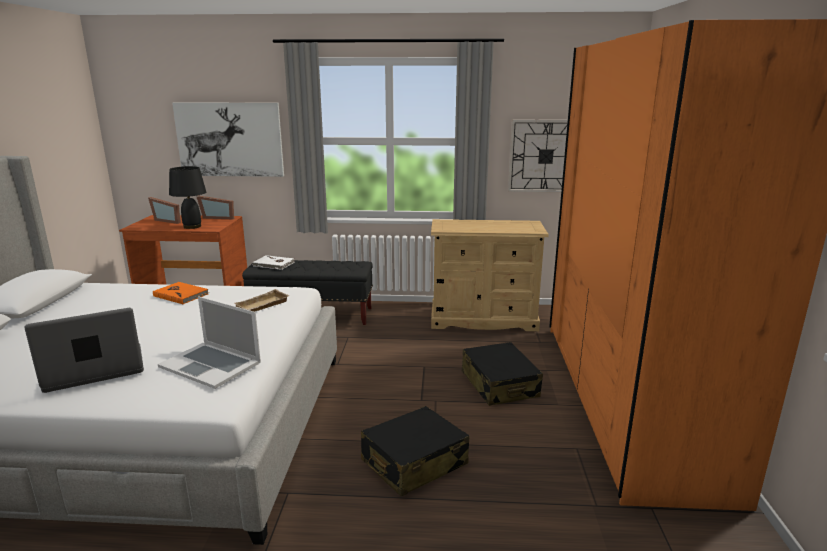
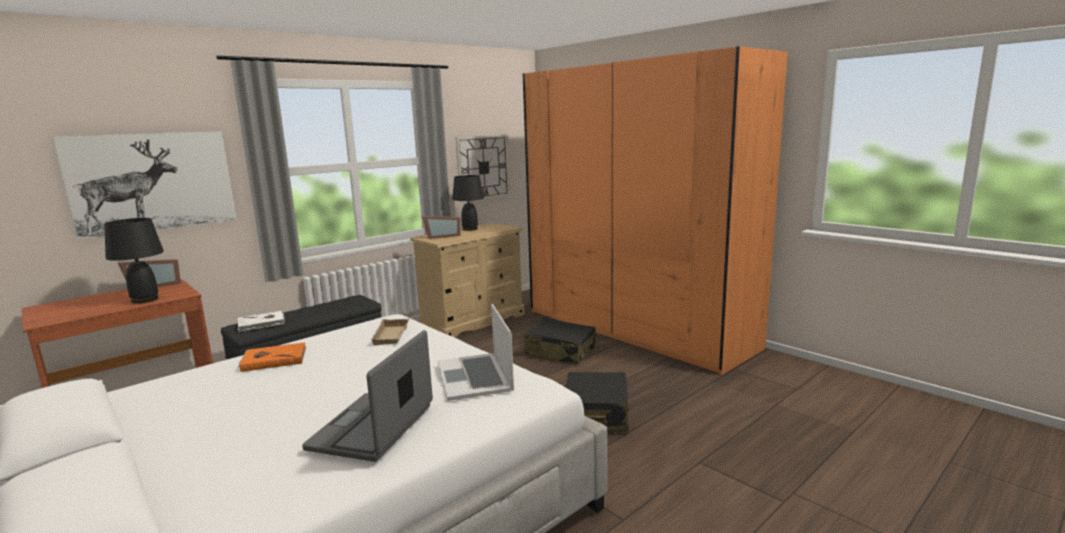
camera: 45 degrees left, 5 degrees down
(169, 220) = (81, 304): picture frame -> picture frame (442, 236)
(211, 364) = (474, 376): laptop -> laptop turned 90 degrees clockwise
(499, 222) = (470, 229): none -> black table lamp

